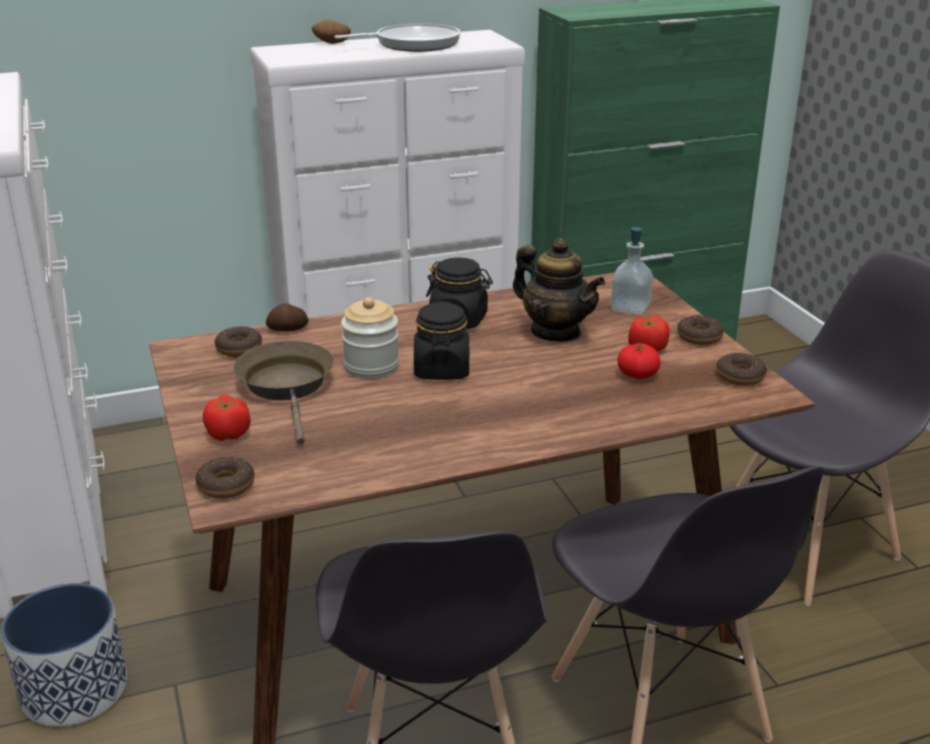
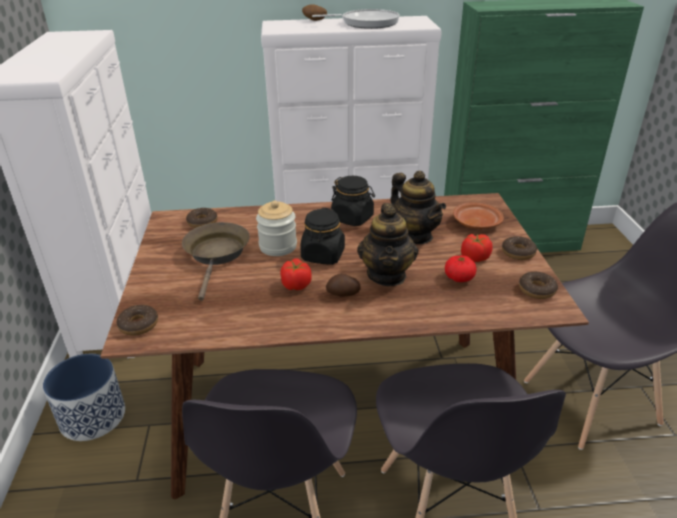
camera: 15 degrees right, 5 degrees up
(228, 433) = (162, 285): tomato -> tomato (296, 285)
(288, 329) = (239, 212): potato -> potato (343, 294)
(542, 383) = (387, 275): none -> teapot
(630, 308) = (476, 223): soap dispenser -> brown plate

